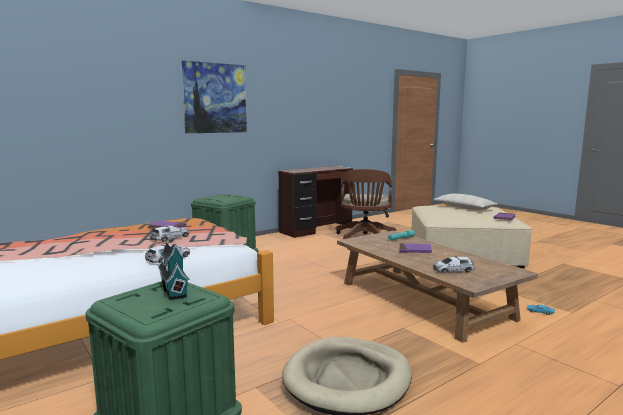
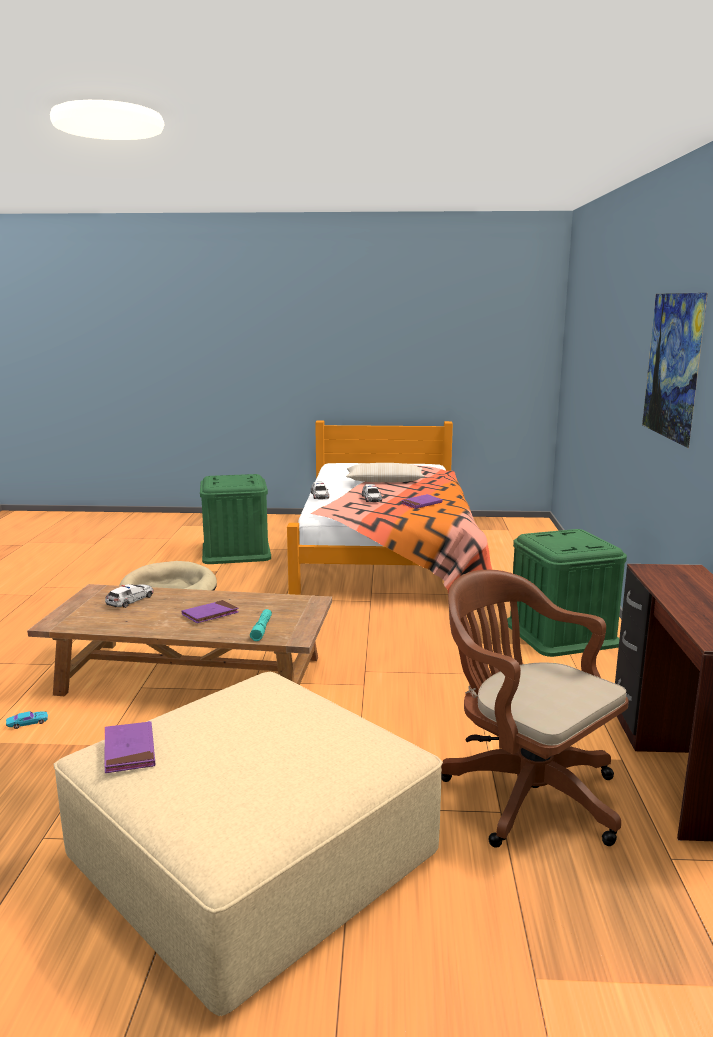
camera: 130 degrees right, 5 degrees up
(173, 287) = (242, 482): toy house -> none
(464, 208) = (277, 774): beige pillow -> beige pillow (385, 481)

